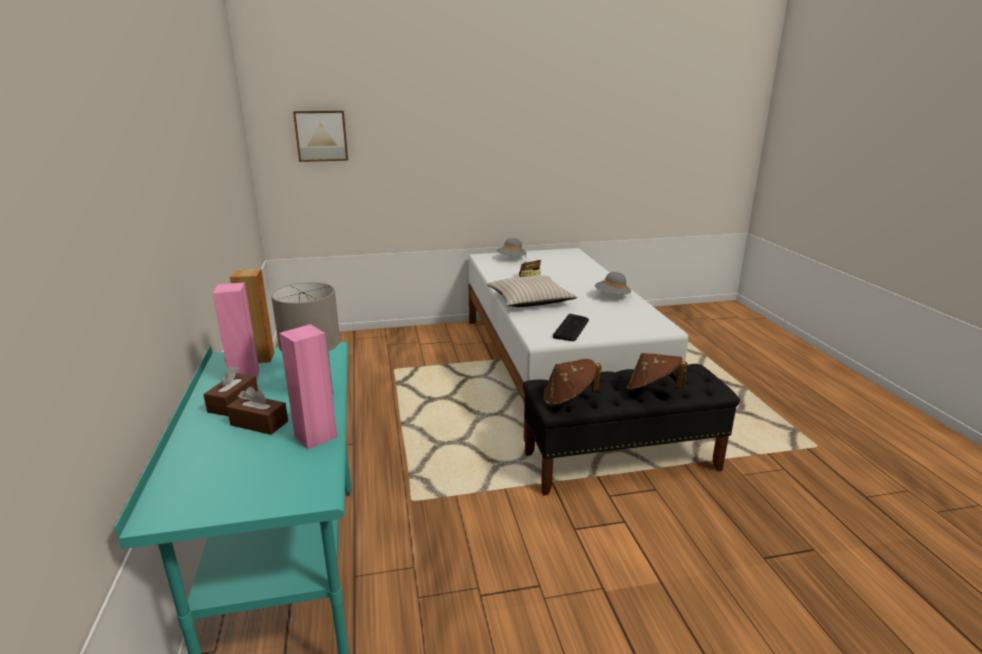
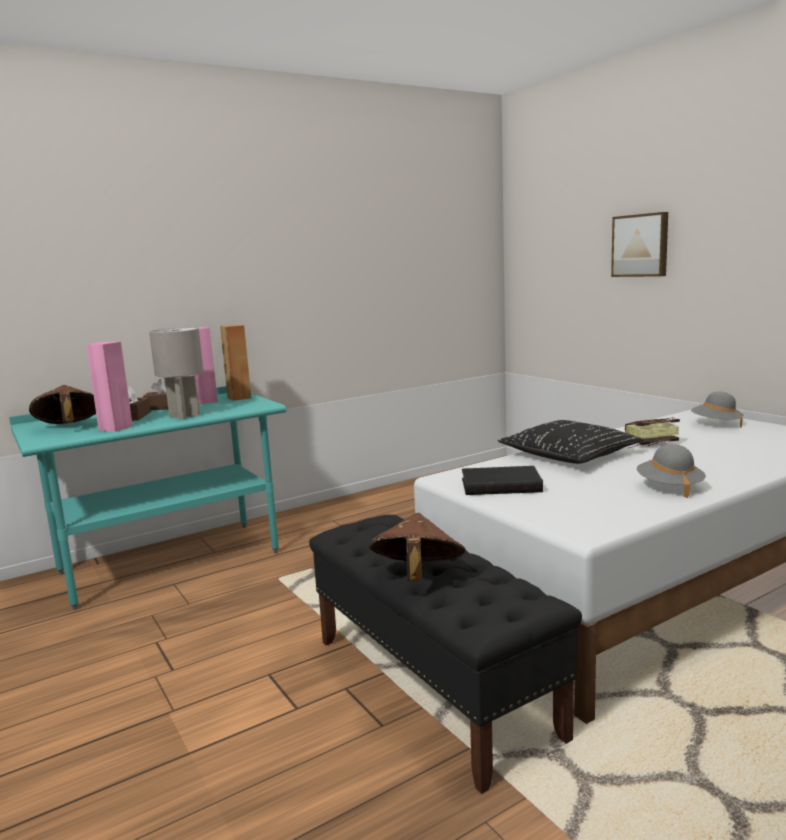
camera: 70 degrees right, 10 degrees down
(321, 135) = (554, 243): picture -> picture (641, 245)
(529, 300) = (569, 455): beige pillow -> black pillow
(569, 399) = (353, 536): brown hat -> brown hat (69, 427)
(571, 328) = (501, 485): keyboard -> black book

